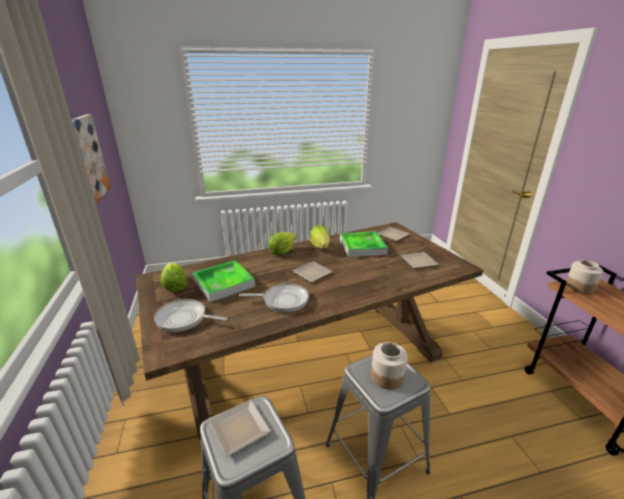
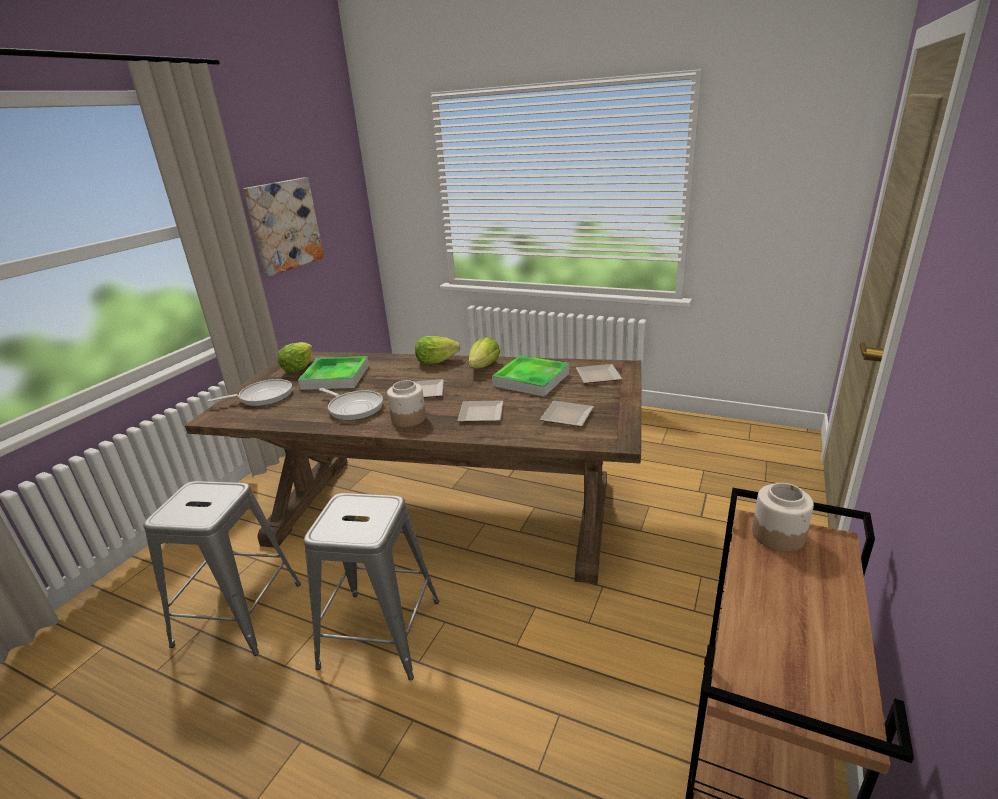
camera: 40 degrees right, 0 degrees up
(184, 319) = (263, 397): frying pan -> frying pan turned 105 degrees clockwise
(240, 426) = (203, 496): plate -> plate (482, 413)
(387, 376) = (356, 518): jar -> jar (409, 418)

